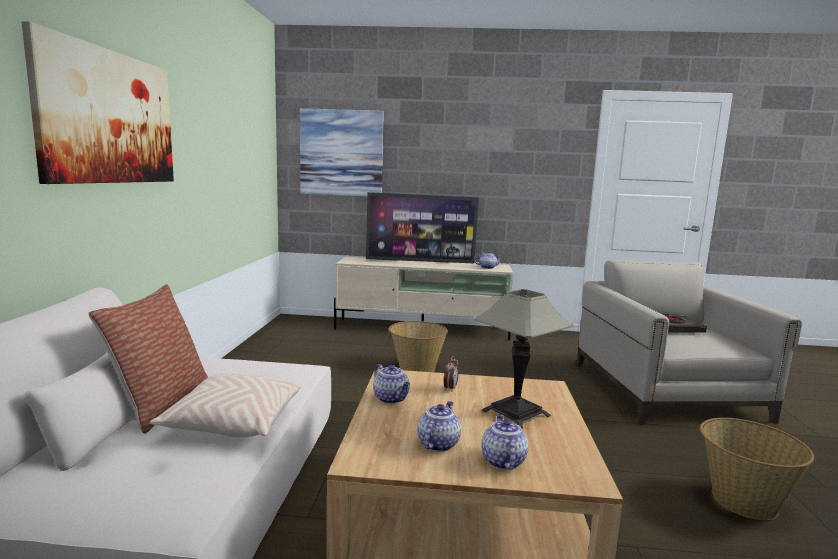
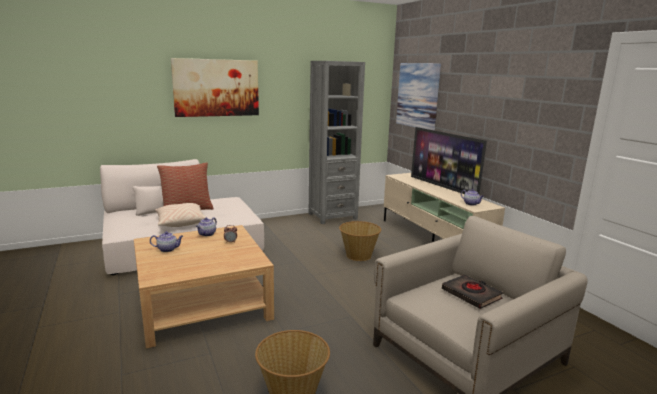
camera: 60 degrees right, 5 degrees up
(269, 346) = (332, 216): none -> grey bookcase
(502, 461) = (160, 262): teapot -> none
(516, 413) = (212, 259): table lamp -> none

